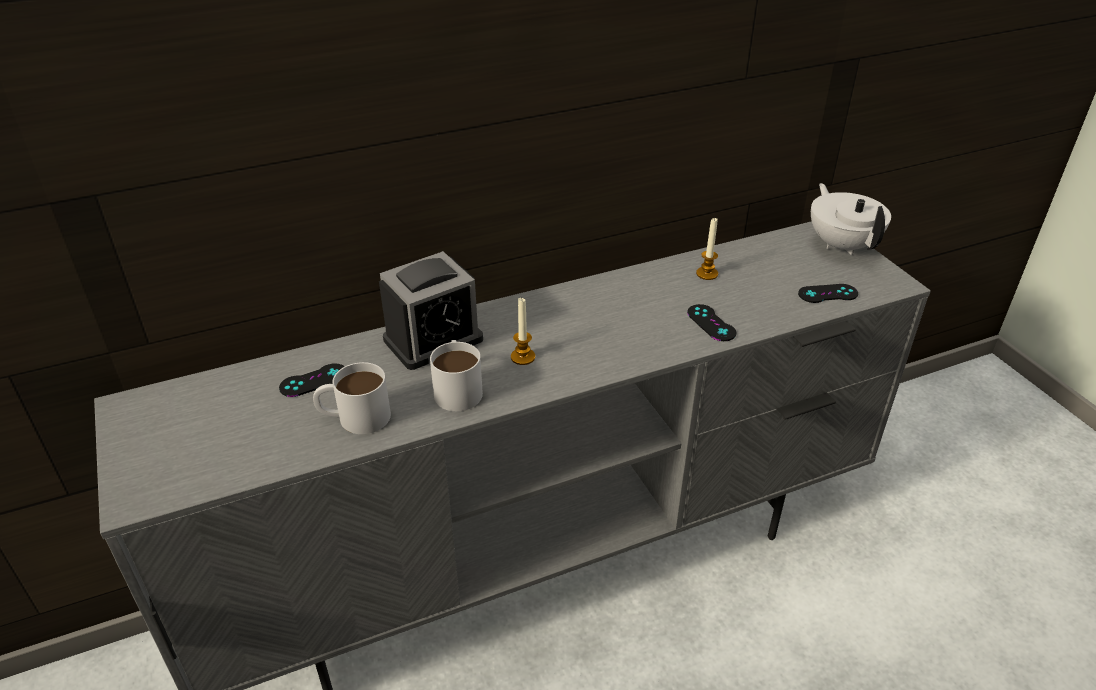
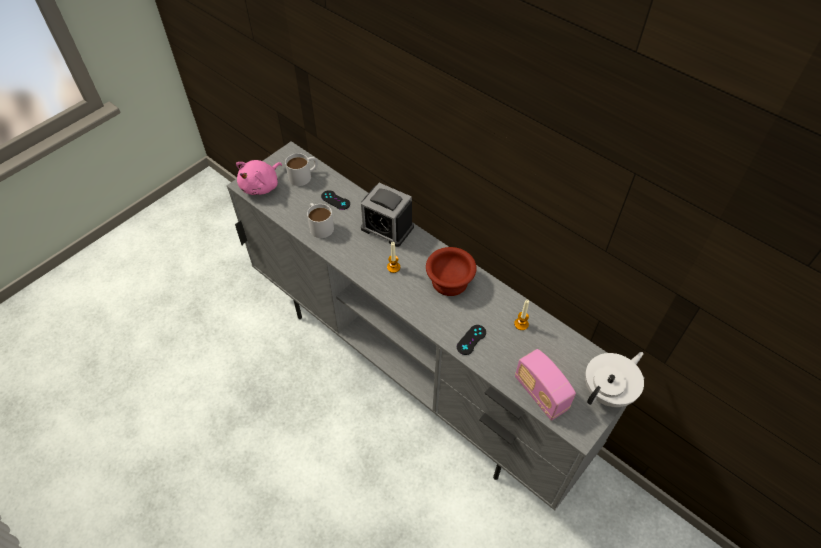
camera: 65 degrees right, 15 degrees up
(168, 472) = (261, 186): none -> pink plush toy
(457, 387) = (357, 252): white mug -> white mug (304, 176)
(591, 312) = (448, 282): none -> brown bowl
(828, 294) = (540, 394): black game controller -> radio

